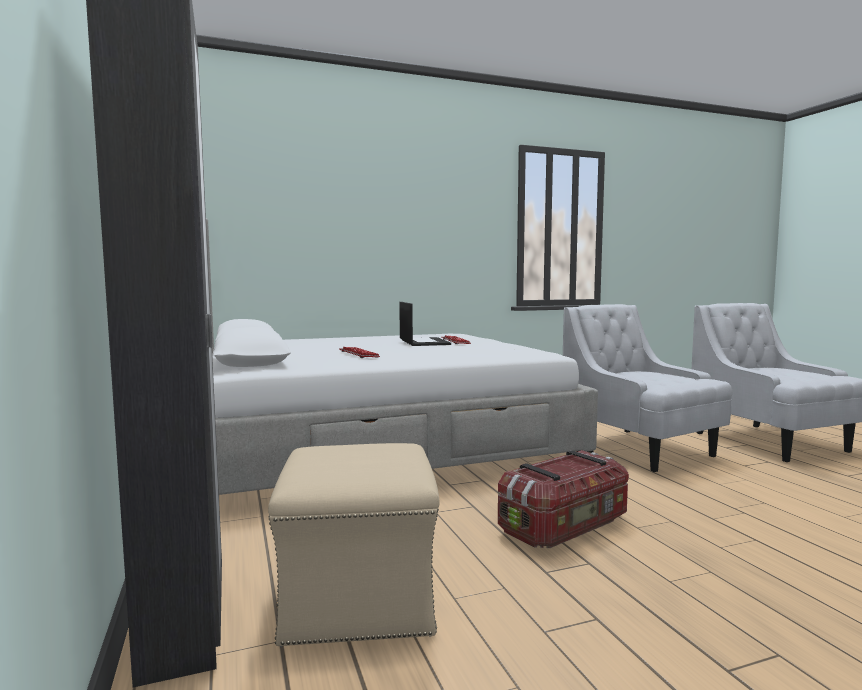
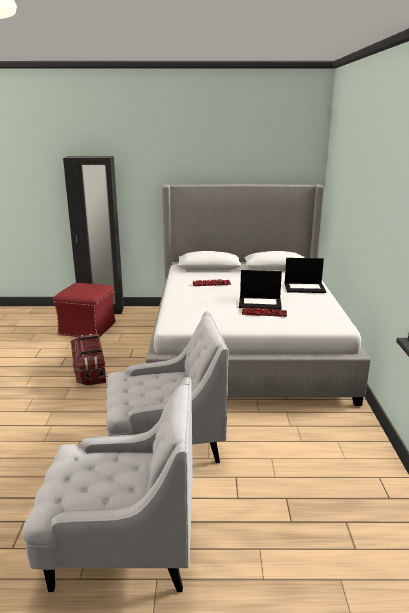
camera: 110 degrees right, 15 degrees up
(345, 338) = (305, 288): none -> laptop
(358, 597) = (88, 329): beige ottoman -> red ottoman

